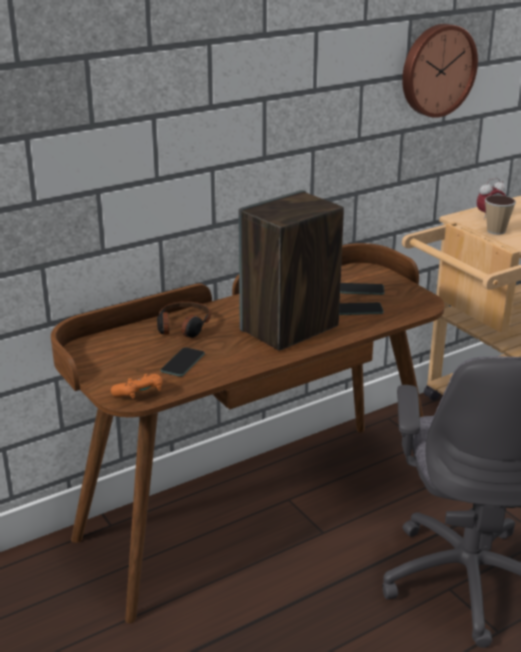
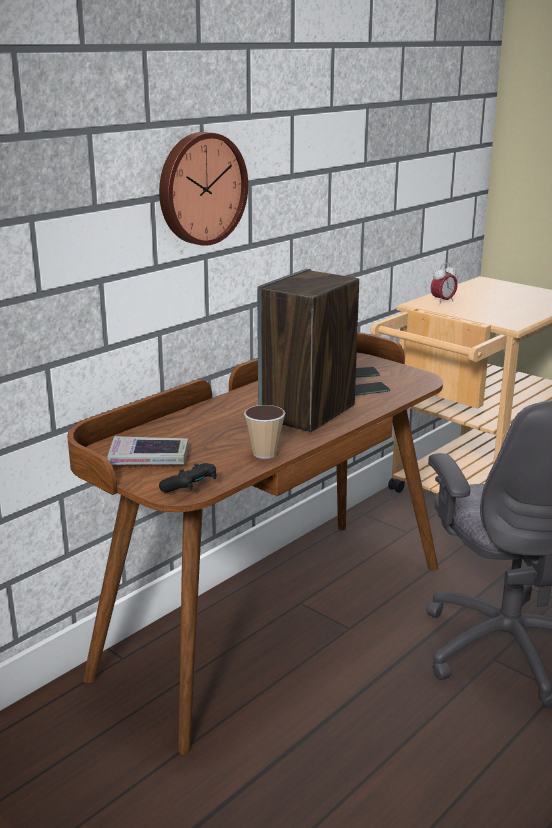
camera: 15 degrees left, 5 degrees down
(121, 359) = (148, 458): none -> book
(140, 395) = (191, 488): orange game controller -> black game controller
(183, 327) = (197, 423): headphones -> none
(183, 363) = (218, 454): phone -> none
(436, 70) = (390, 159): wall clock -> wall clock (200, 188)
(496, 231) = (457, 312): cup -> cup (264, 453)

